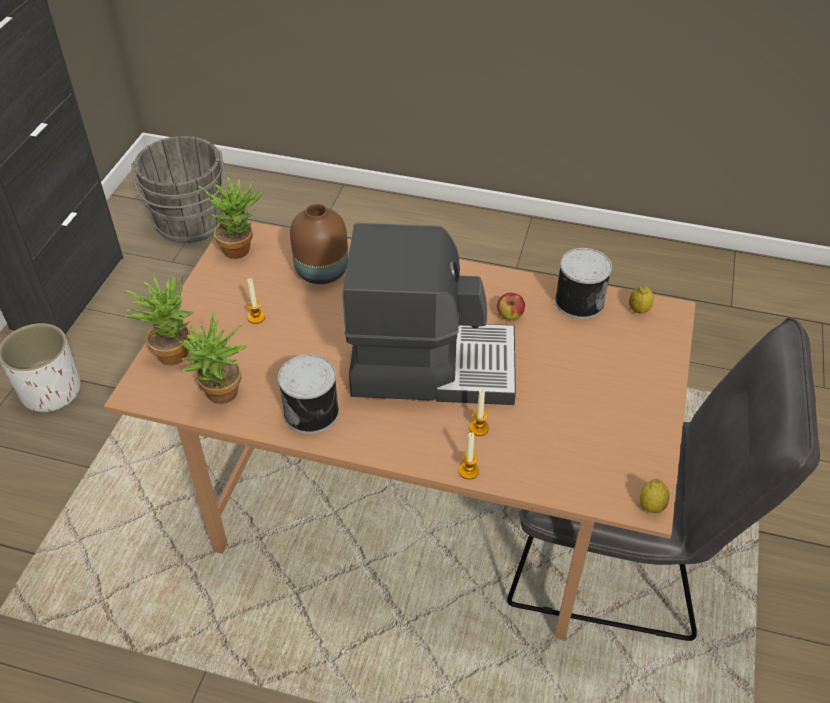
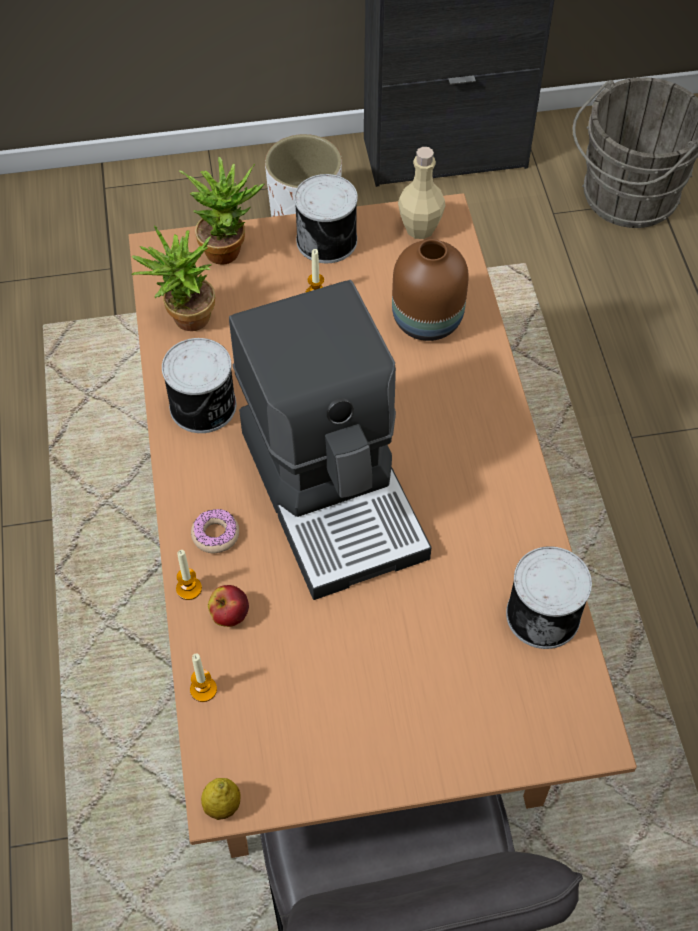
camera: 65 degrees right, 10 degrees up
(211, 294) = (328, 240): none -> can
(241, 247) = (420, 228): potted plant -> beige bottle
(431, 441) = (215, 535): none -> donut
(479, 428) = (258, 576): candle -> candle (203, 689)
(510, 316) = (466, 543): apple -> apple (230, 615)
(639, 309) = (572, 695): lemon -> none

